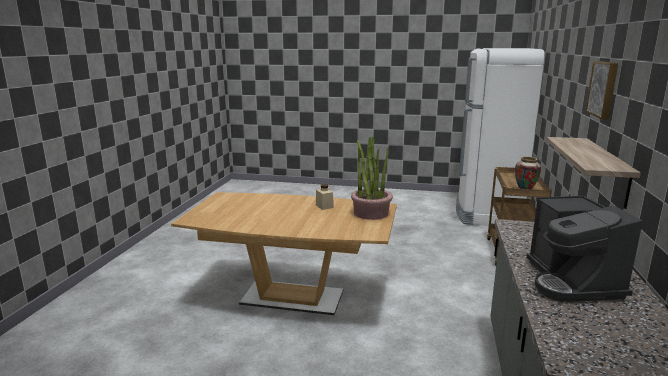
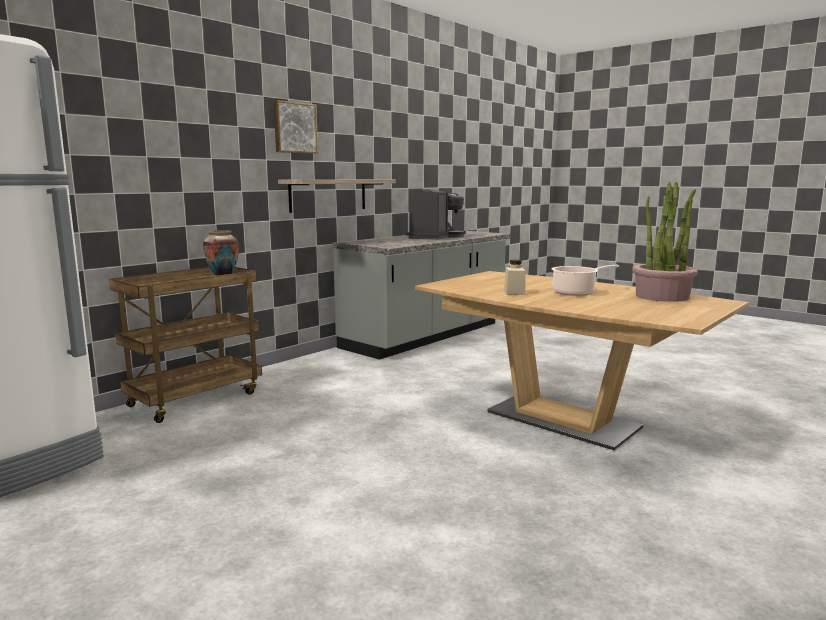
camera: 150 degrees left, 5 degrees down
(286, 213) = (576, 293): none -> cooking pot
(371, 213) = (466, 282): potted plant -> potted plant (662, 296)

